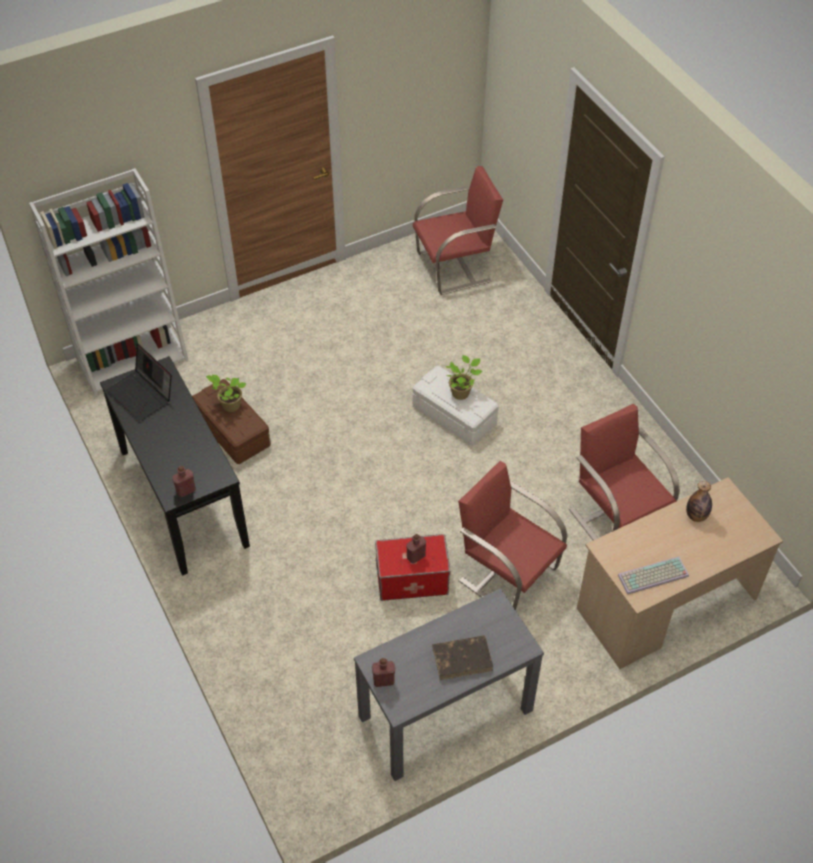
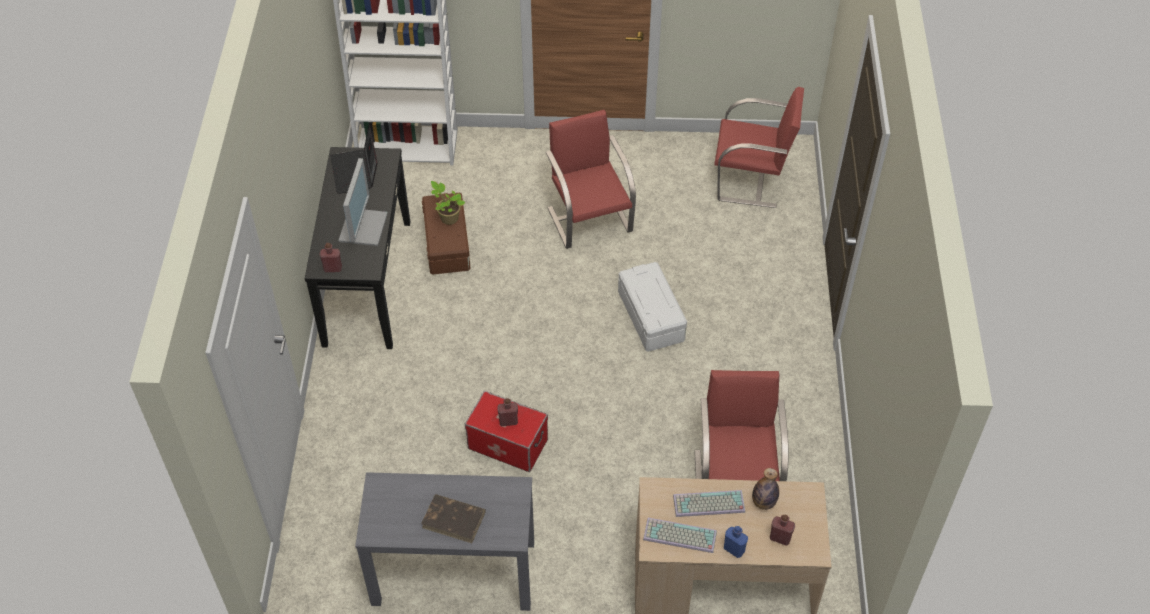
camera: 30 degrees right, 0 degrees up
(186, 440) = (362, 226): none -> monitor
(383, 680) = (375, 504): red bottle -> red bottle (780, 538)
(461, 392) = (659, 296): potted plant -> none
(507, 572) = (596, 479): red chair -> red chair (589, 218)
(656, 539) = (708, 505): none -> keyboard
(702, 565) = (734, 549): none -> blue bottle

